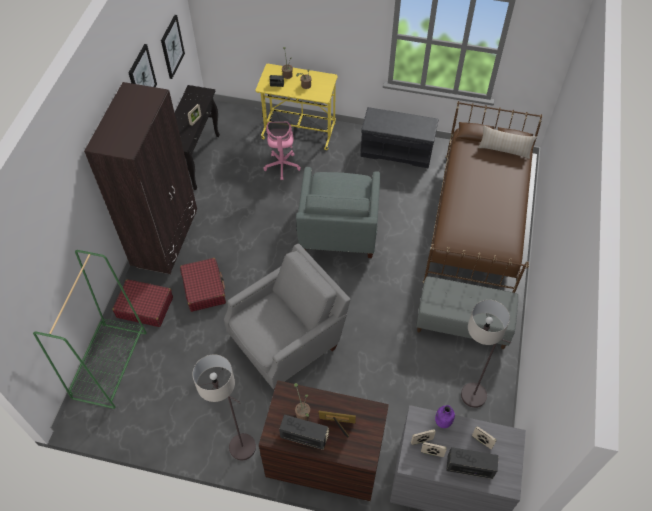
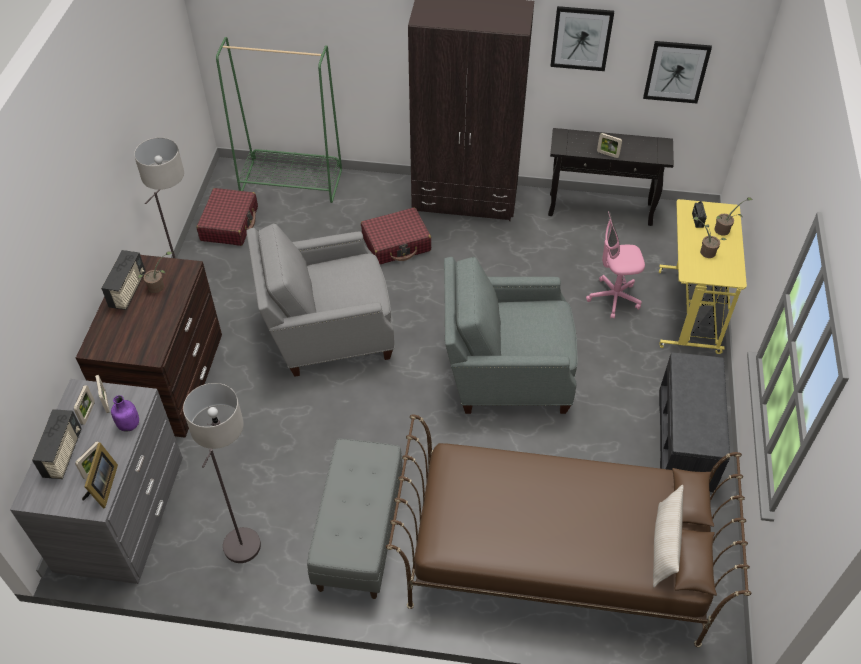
camera: 85 degrees right, 5 degrees down
(144, 307) = (367, 197): red suitcase -> red suitcase (229, 224)
(288, 340) = (327, 330): grey armchair -> grey armchair turned 120 degrees clockwise
(338, 425) = (138, 319): picture frame -> picture frame (103, 487)

